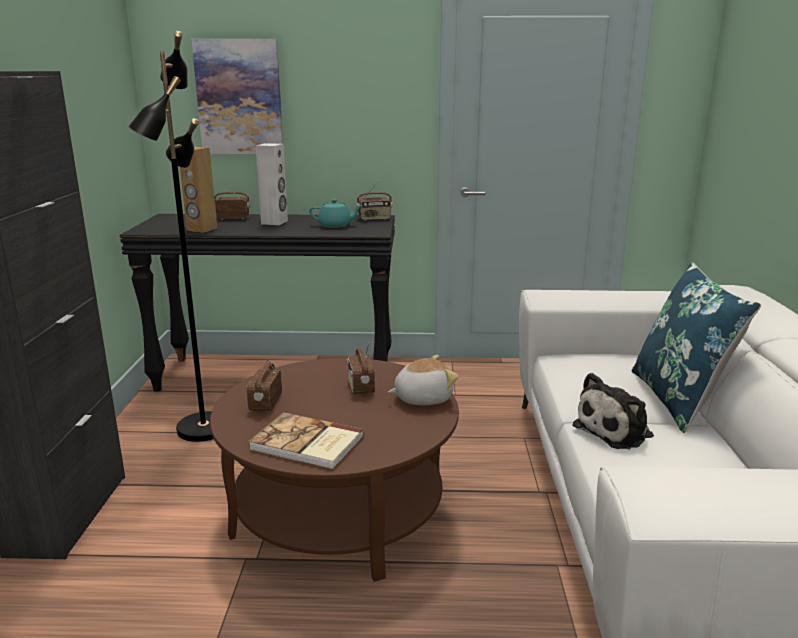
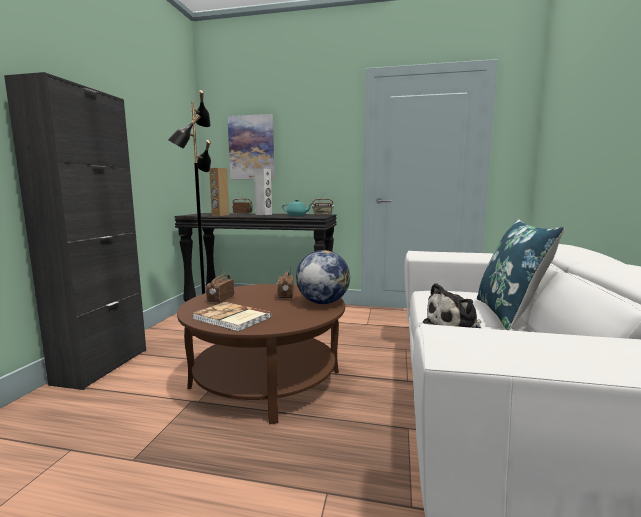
camera: 10 degrees right, 10 degrees down
(422, 398) = (322, 302): plush toy -> globe

